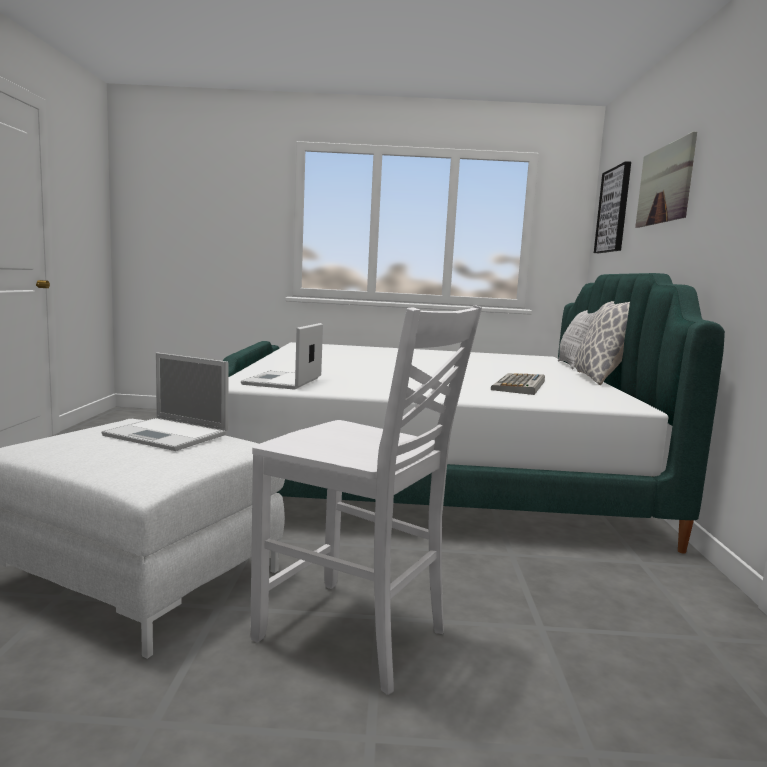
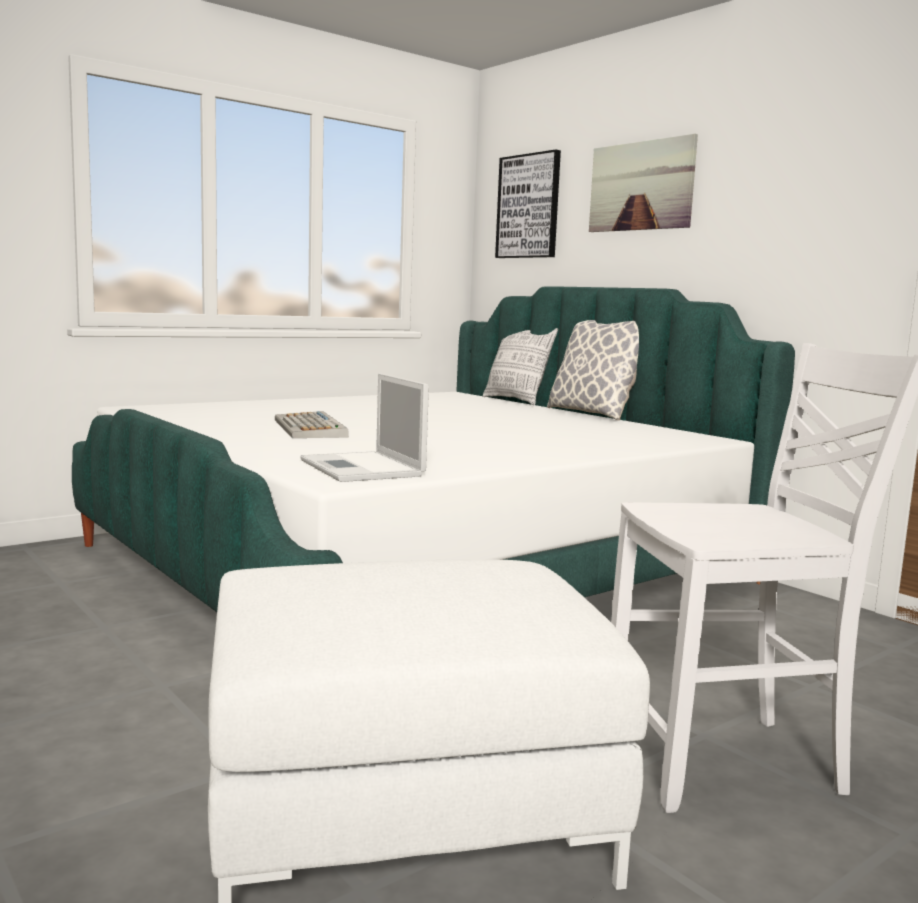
camera: 40 degrees left, 0 degrees up
(168, 435) = (424, 574): laptop -> none
(519, 385) = (570, 432): keyboard -> keyboard (310, 428)

